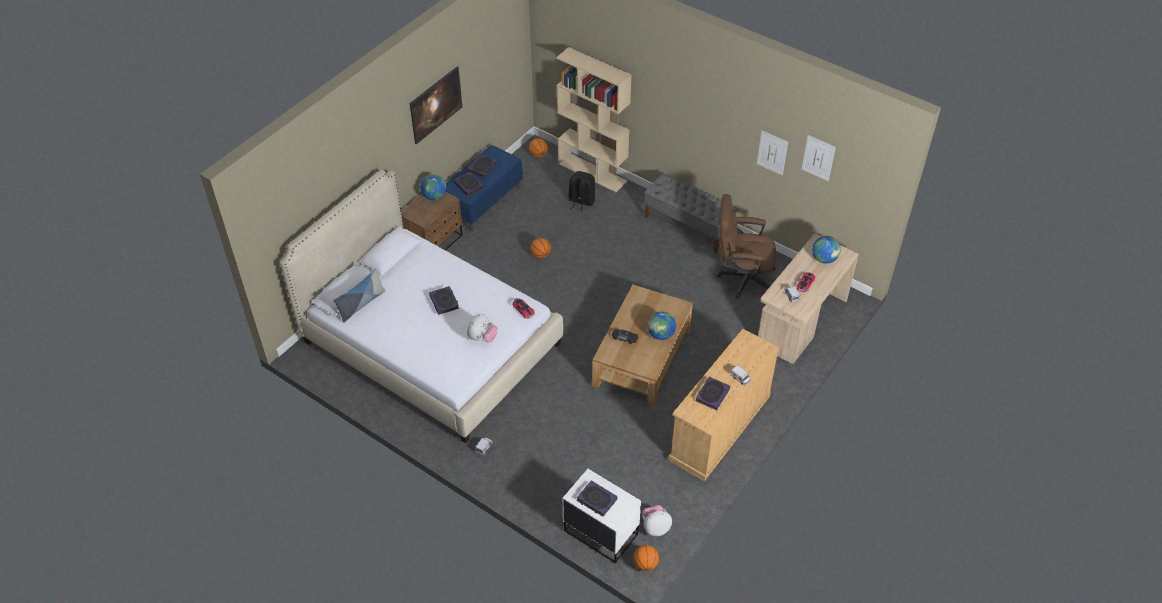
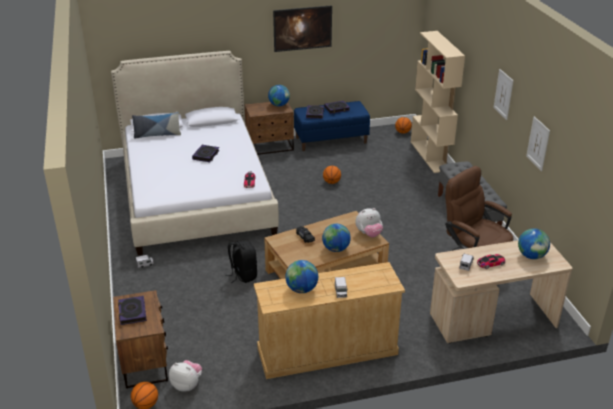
camera: 40 degrees right, 15 degrees down
(482, 338) = (201, 183): plush toy -> plush toy (369, 234)
(581, 201) = (400, 167): black backpack -> black backpack (243, 275)
(601, 532) = (145, 361): white nightstand -> brown nightstand
(712, 395) = (301, 289): book -> globe
(818, 158) = (568, 151): picture -> picture (503, 94)

